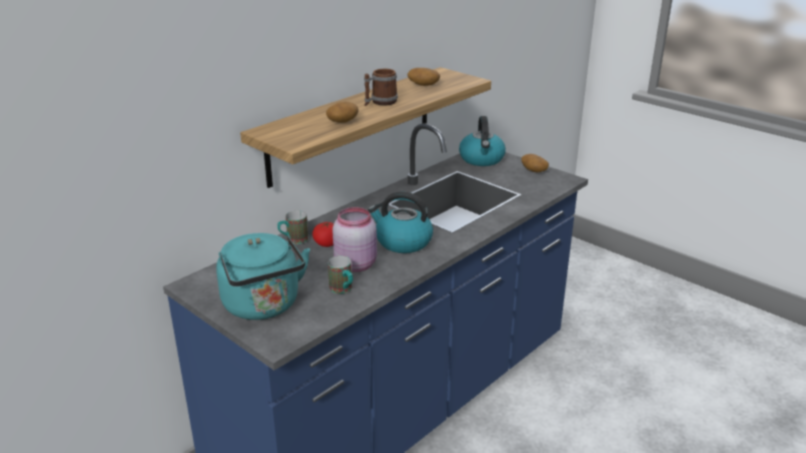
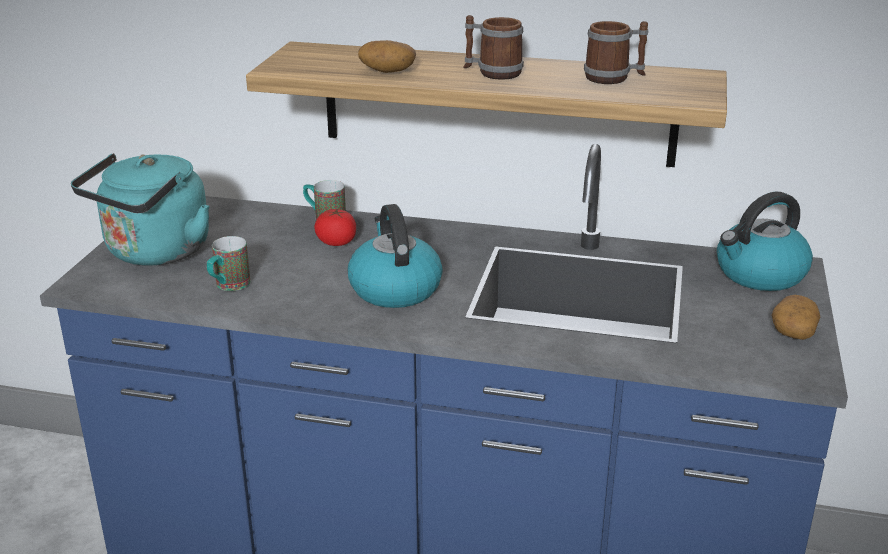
camera: 60 degrees right, 0 degrees up
(356, 264) = (301, 275): pink jar -> none
(423, 85) = (614, 77): potato -> mug

